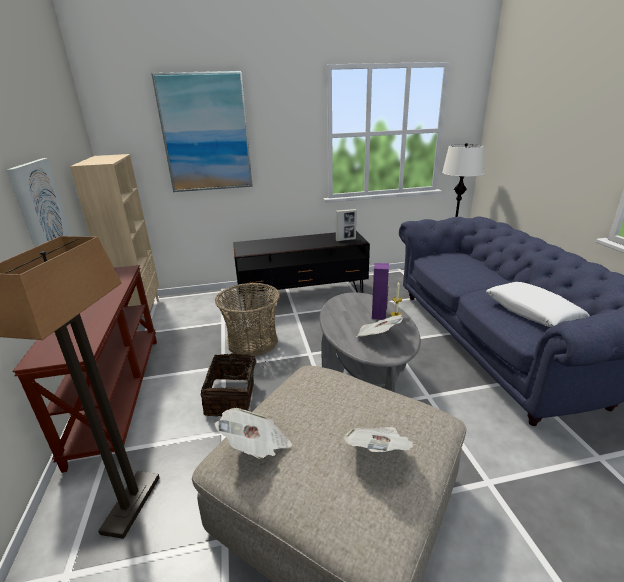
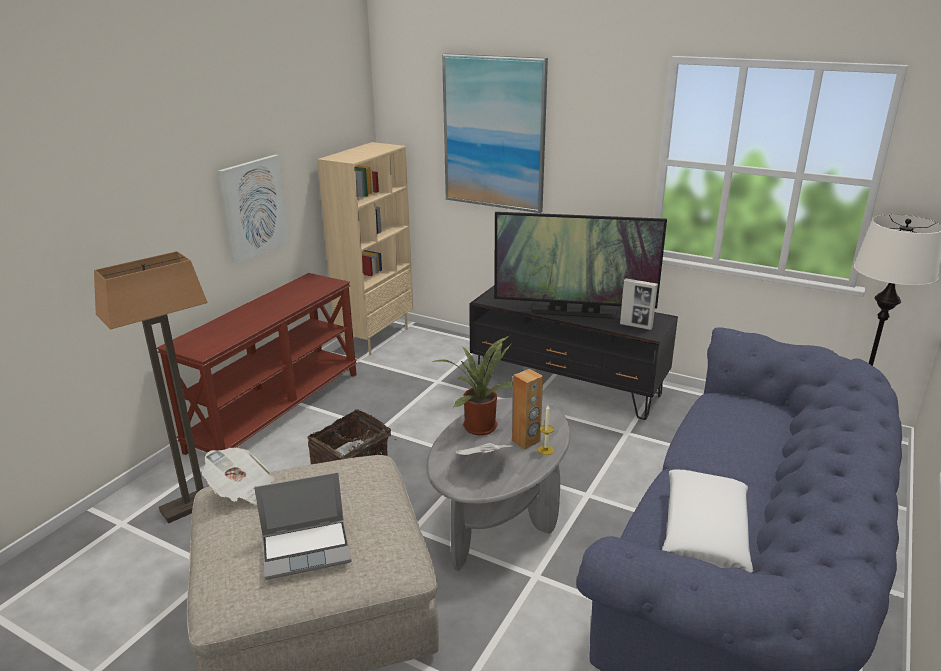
camera: 40 degrees right, 0 degrees up
(252, 342) = (438, 417): basket -> none
(304, 243) = (573, 312): none -> television
(340, 319) = (479, 425): none -> potted plant
(378, 451) = (307, 549): newspaper -> laptop
(379, 315) = (526, 441): purple speaker -> brown speaker

